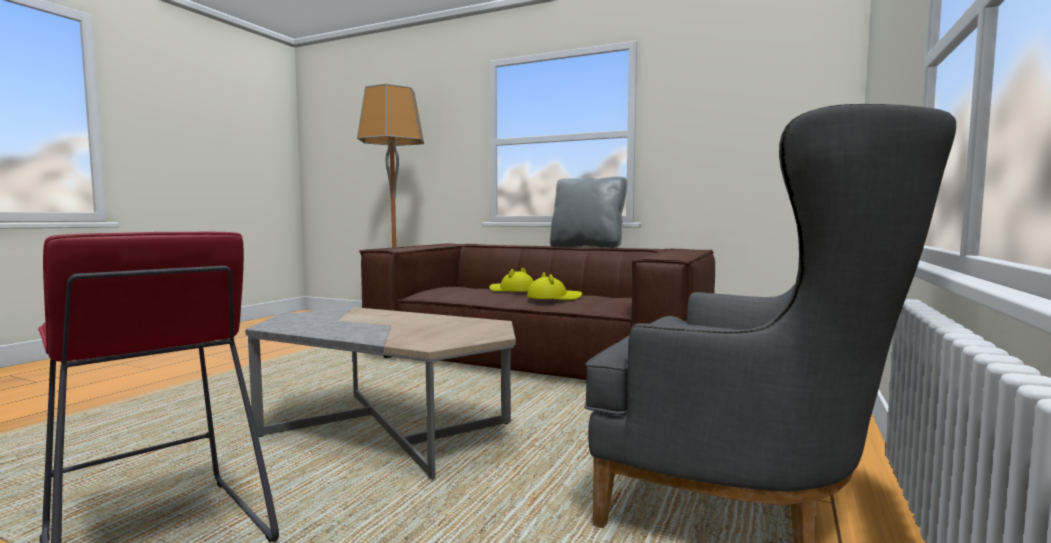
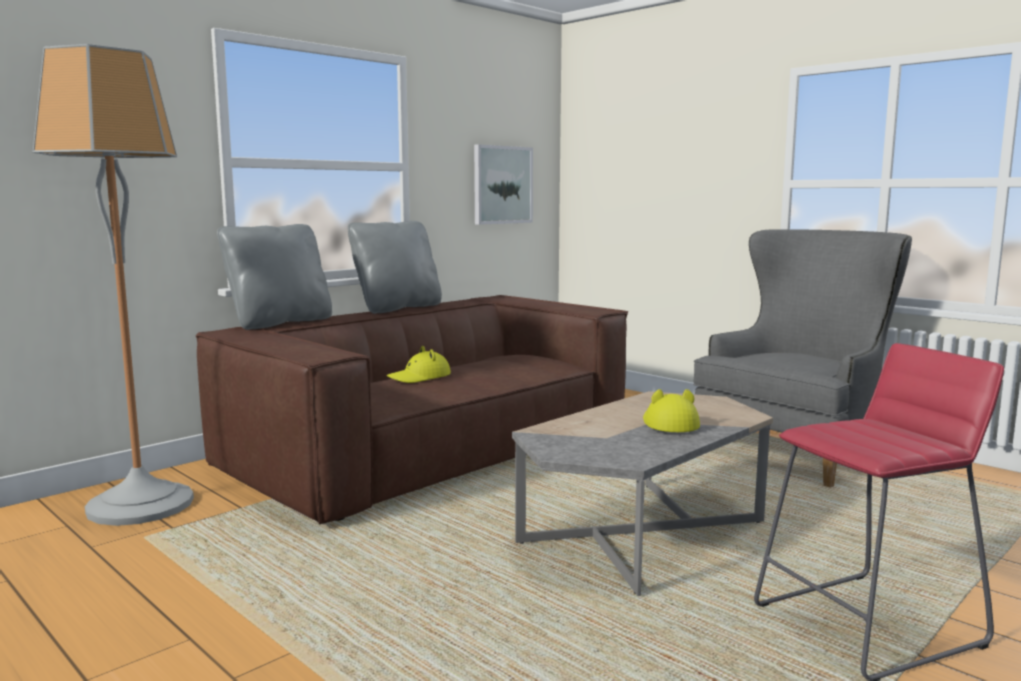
camera: 70 degrees left, 5 degrees up
(494, 244) = (280, 322): none -> grey pillow
(554, 298) = (497, 372): yellow hat -> yellow hat (669, 423)
(755, 140) = (502, 185): none -> picture

